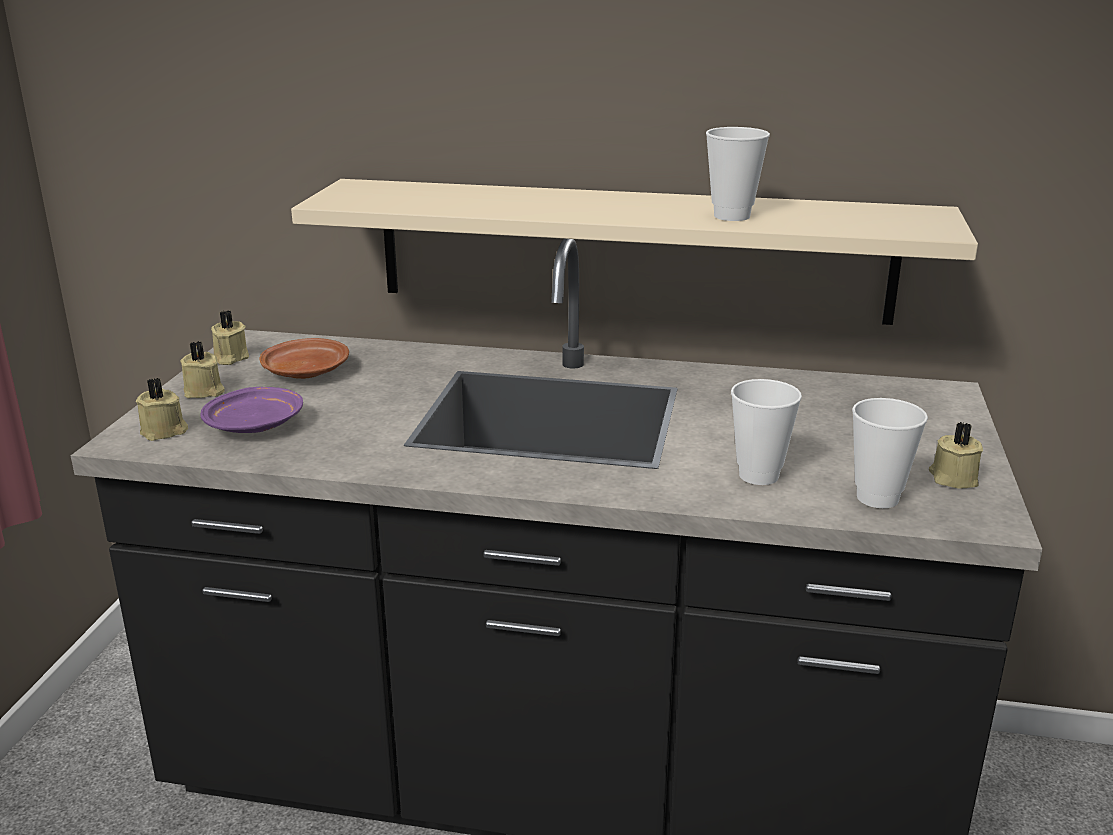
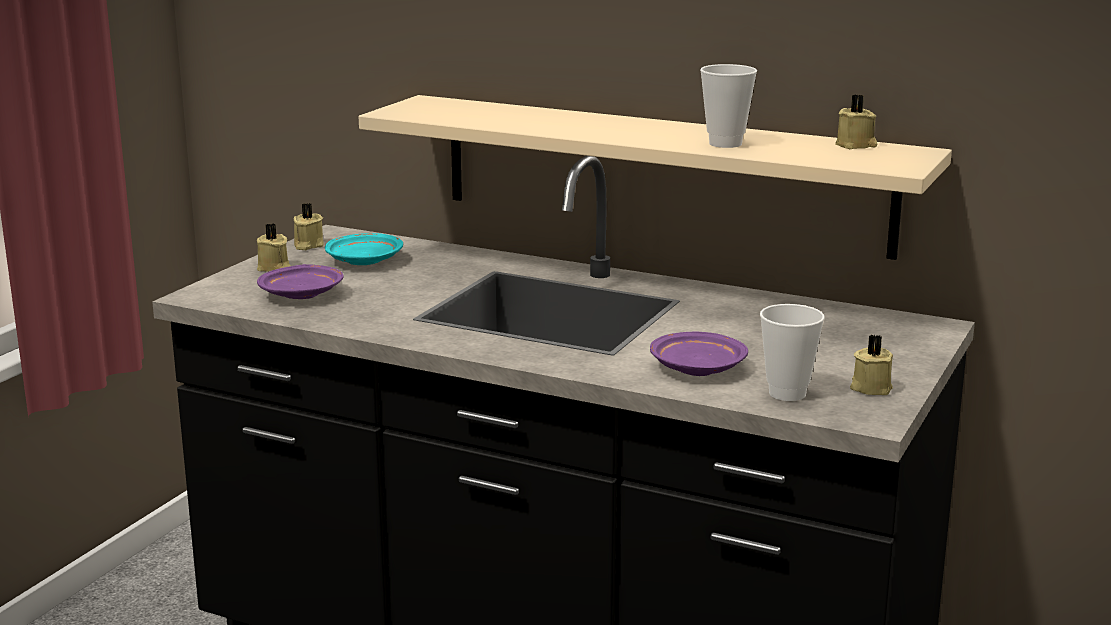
camera: 15 degrees right, 5 degrees down
(164, 432) = (229, 292): beige candle -> beige candle (856, 145)
(306, 372) = (364, 261): brown plate -> turquoise plate
(758, 475) = (696, 368): cup -> purple plate

